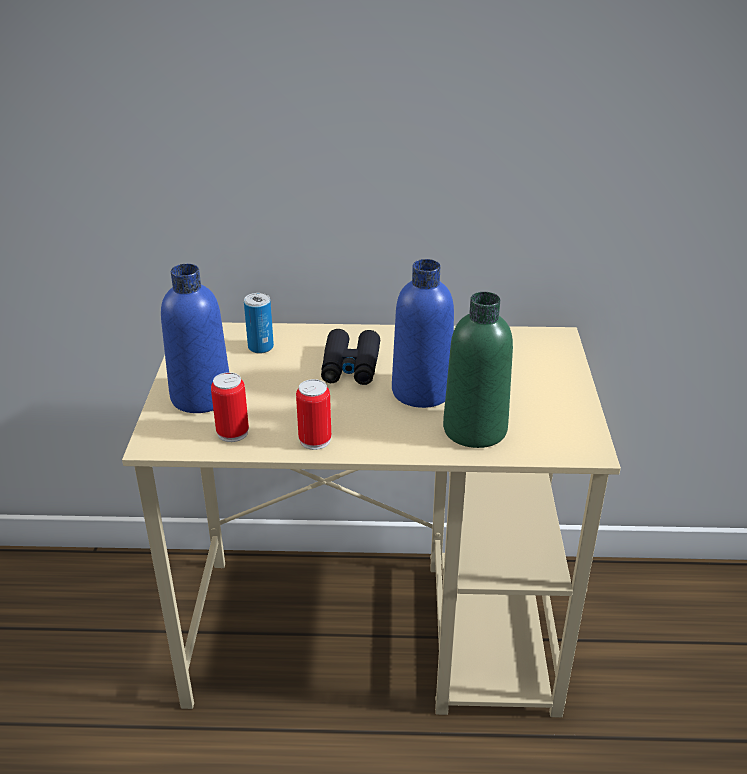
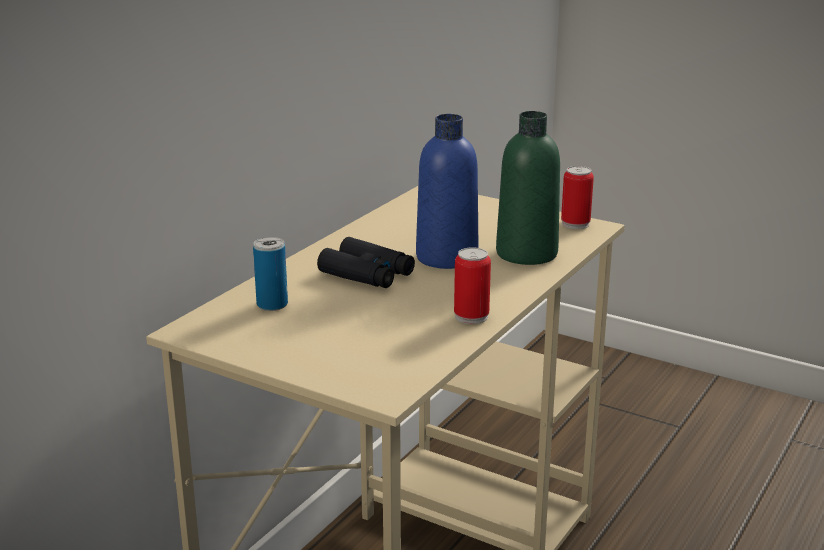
camera: 60 degrees left, 10 degrees down
(201, 397) = (328, 352): blue bottle -> none
(232, 432) = (415, 350): can -> can (575, 224)

